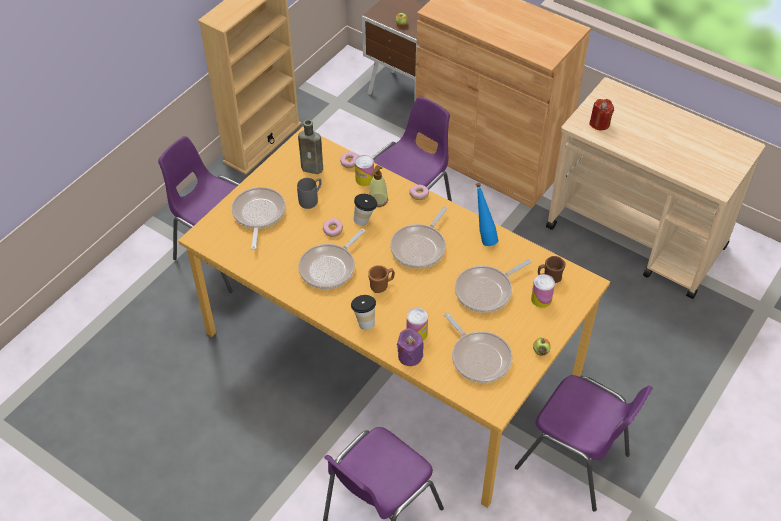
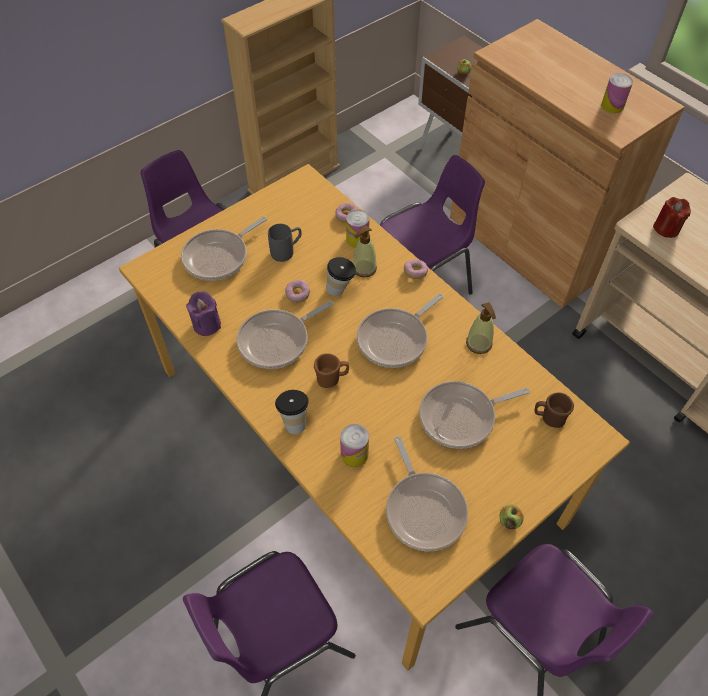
camera: 15 degrees right, 5 degrees up
(258, 215) = (219, 257): frying pan -> frying pan turned 150 degrees counterclockwise
(313, 168) = (303, 215): brown bottle -> none
(410, 356) = (335, 484): purple candle -> purple candle (206, 324)
(483, 237) = (479, 344): blue bottle -> soap dispenser
(541, 299) = (530, 446): can -> can (612, 106)

